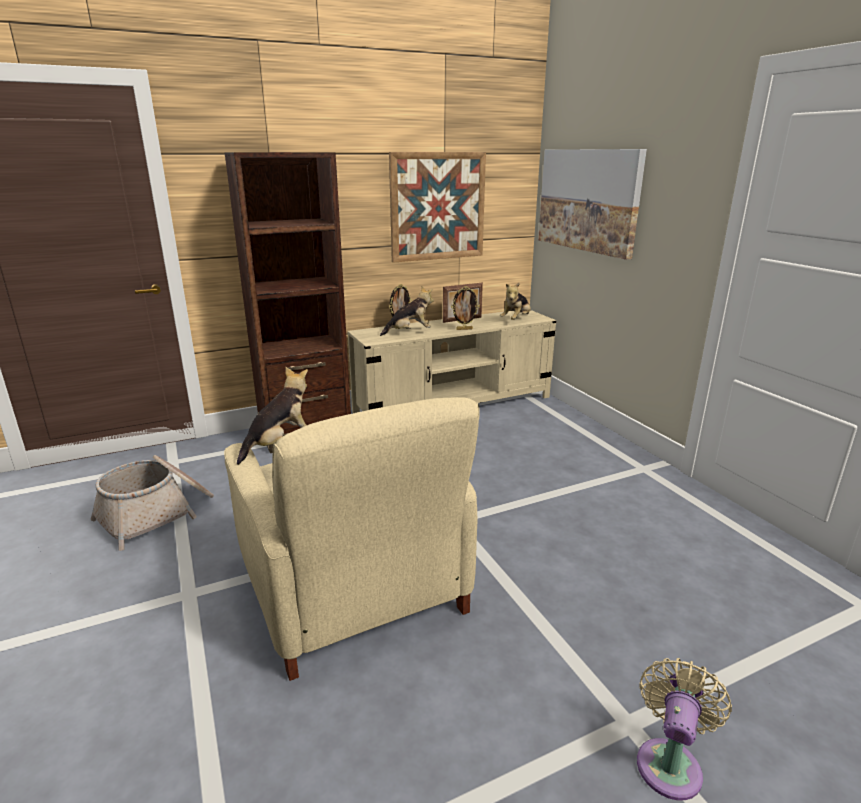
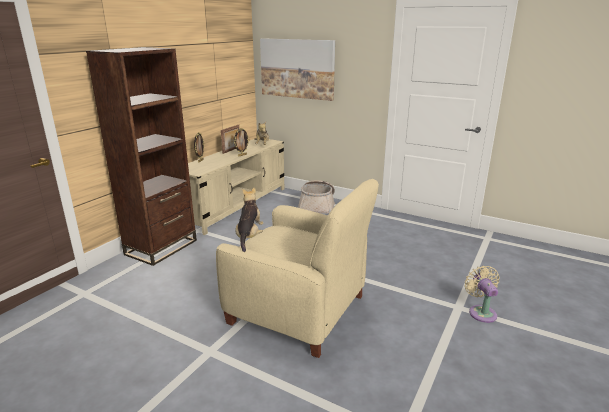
camera: 35 degrees left, 0 degrees up
(158, 514) = (122, 324): basket -> basket (317, 207)
(409, 332) = (212, 163): plush toy -> none
(437, 206) = (208, 78): picture -> none

